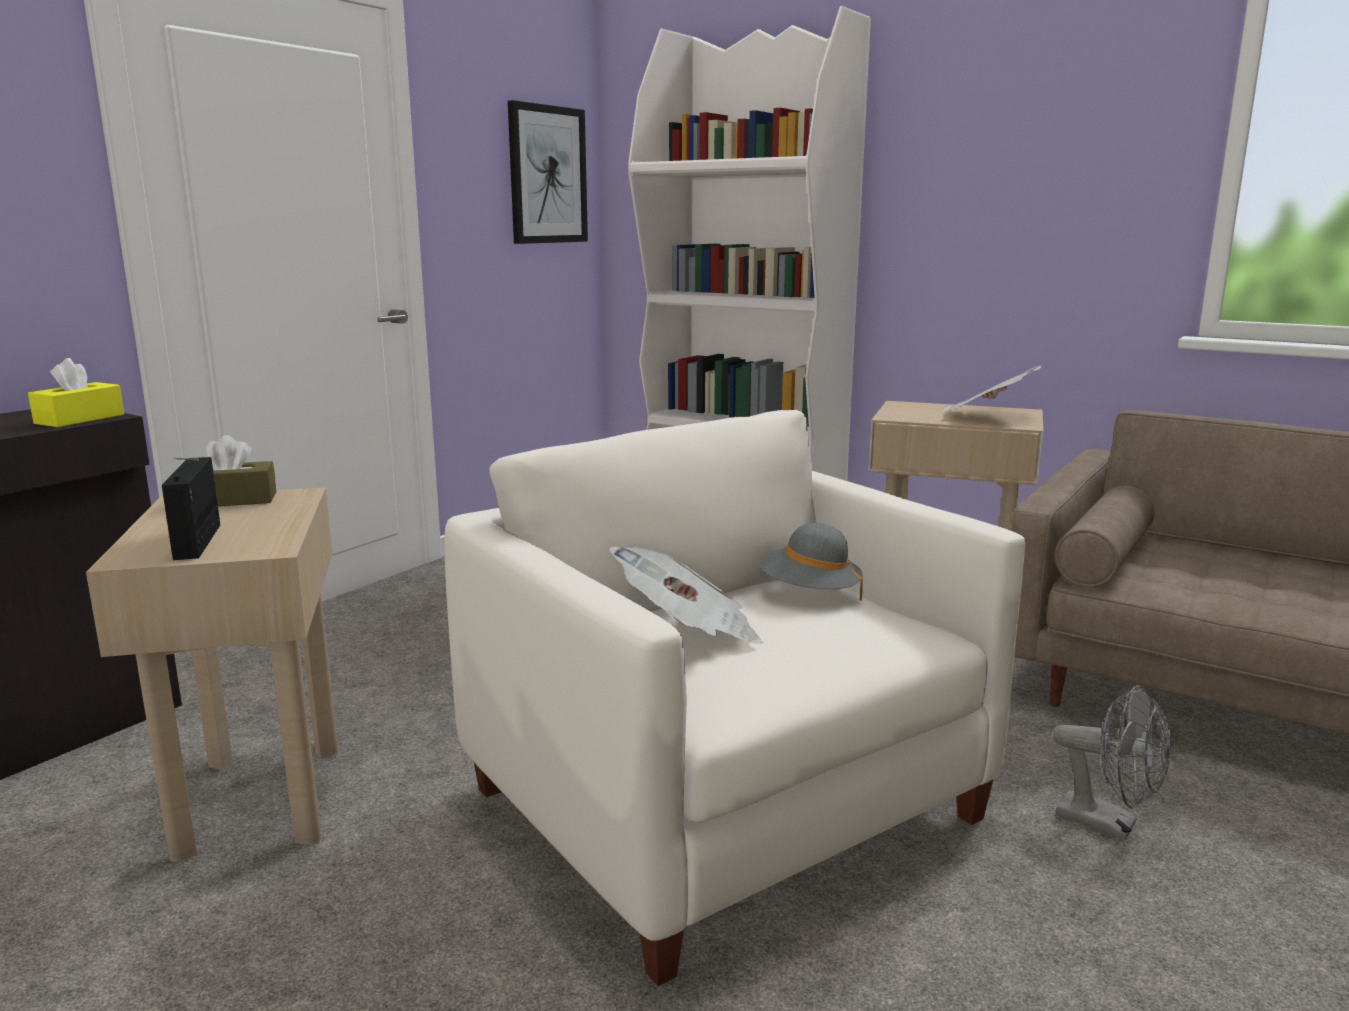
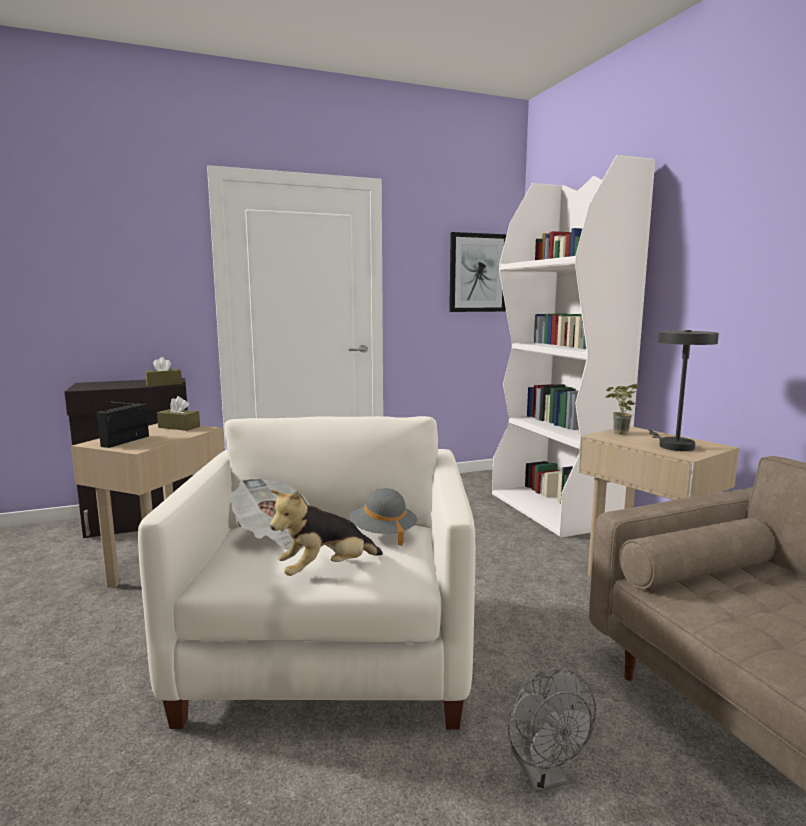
camera: 35 degrees right, 5 degrees down
(80, 419) = (164, 384): yellow tissue box -> brown tissue box
(846, 653) = (326, 571): none -> plush toy
(902, 411) = (617, 433): none -> potted plant
(985, 416) = (672, 445): newspaper -> grey table lamp

